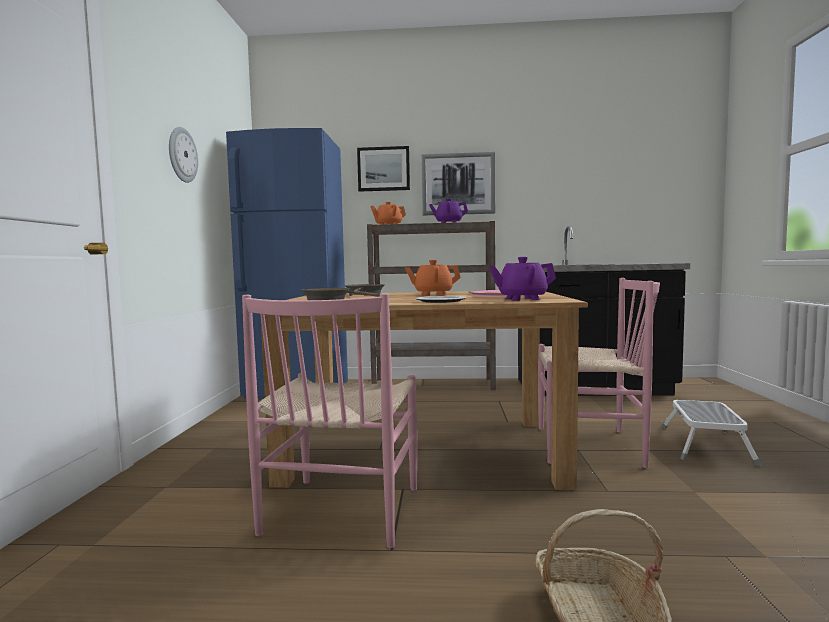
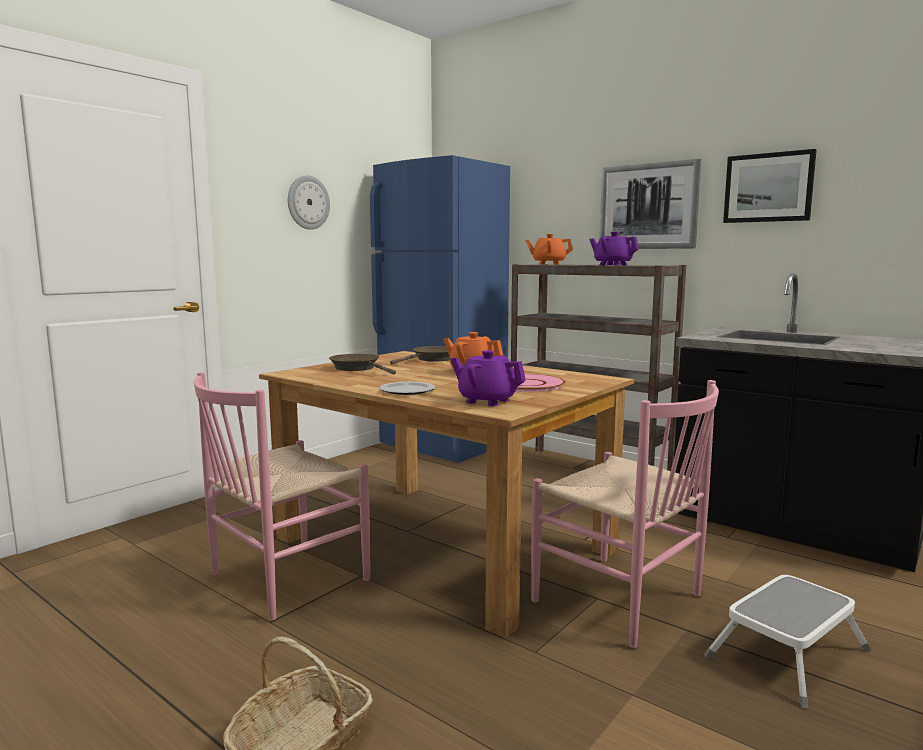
camera: 35 degrees right, 5 degrees up
(383, 169) = (559, 188): picture -> picture (768, 187)

